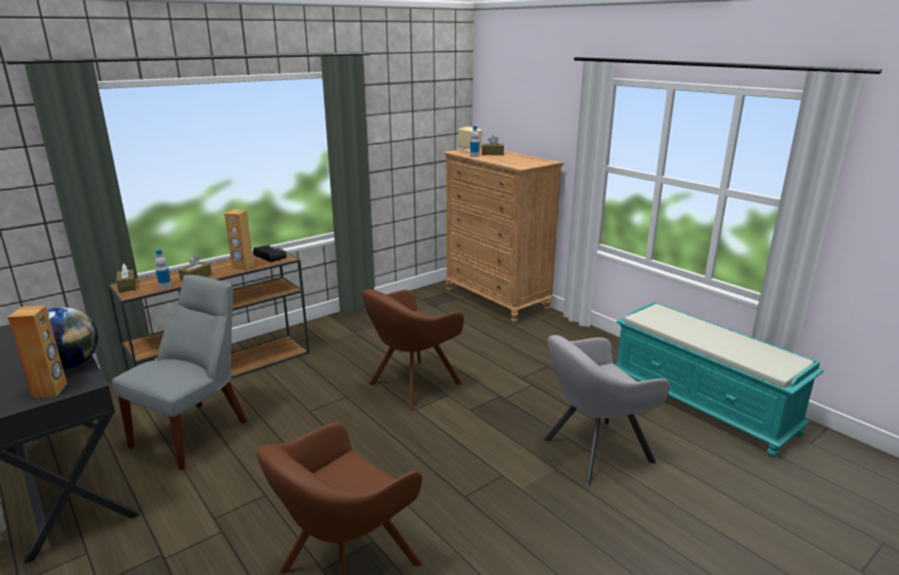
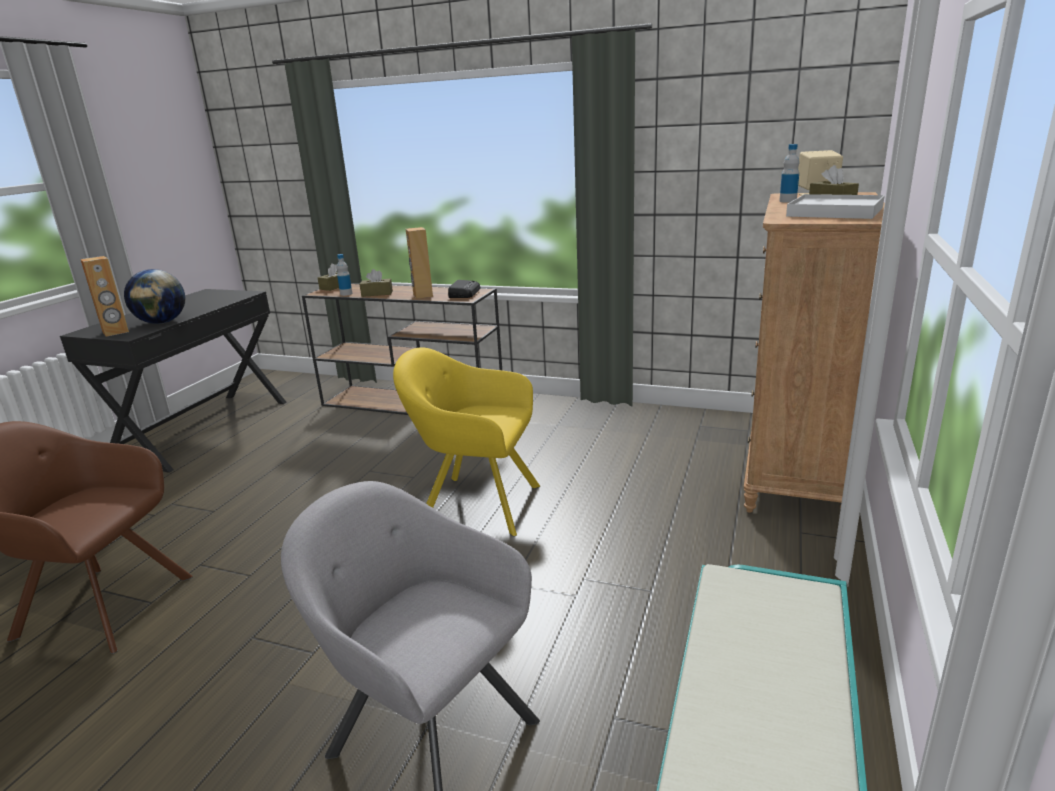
camera: 60 degrees right, 0 degrees up
(195, 431) = (297, 439): grey chair -> none
(412, 385) = (475, 504): brown armchair -> yellow armchair
(519, 159) = (835, 212): none -> white tray

